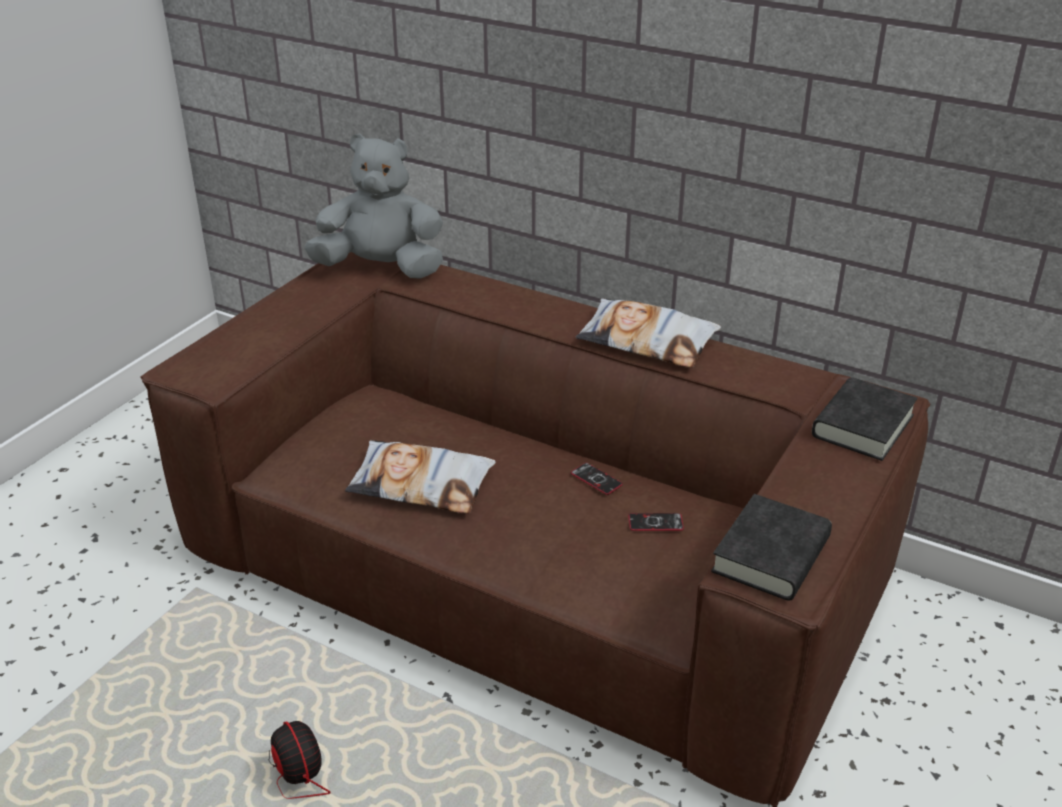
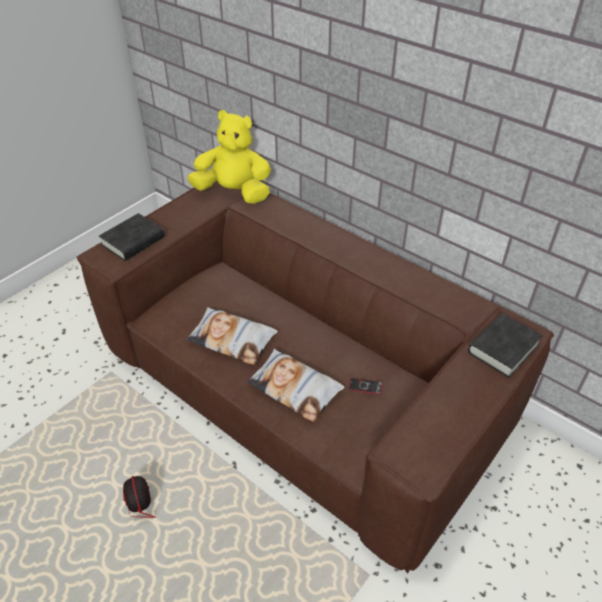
camera: 10 degrees right, 10 degrees up
(381, 269) = (234, 193): grey plush toy -> yellow plush toy
(596, 479) = (337, 349): phone -> none
(647, 341) = (382, 265): pillow -> pillow (295, 388)
(771, 555) = (417, 442): black book -> black book (133, 241)

